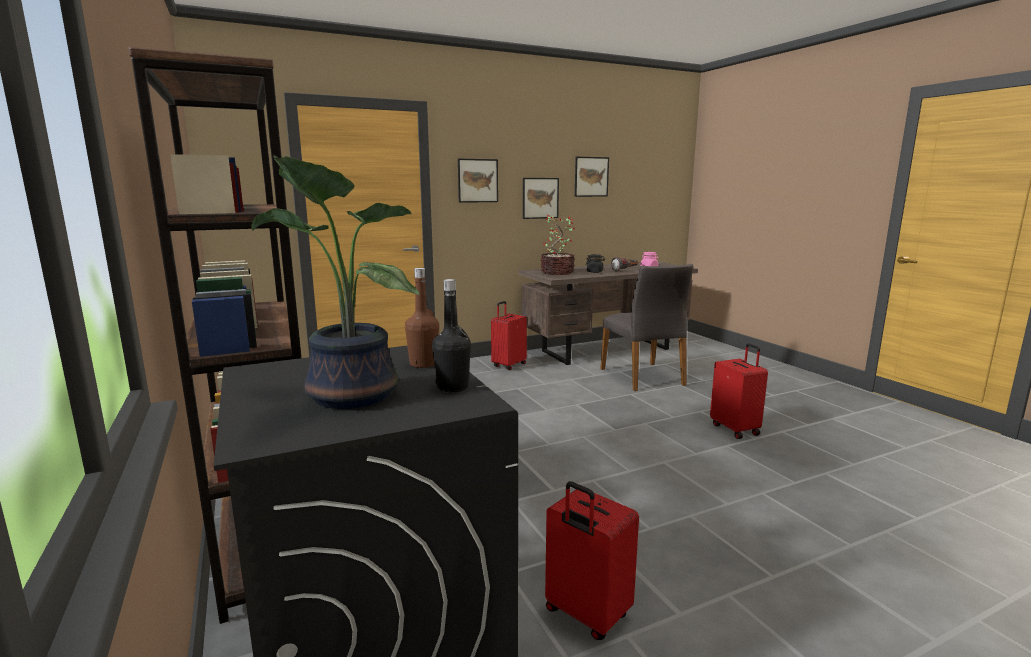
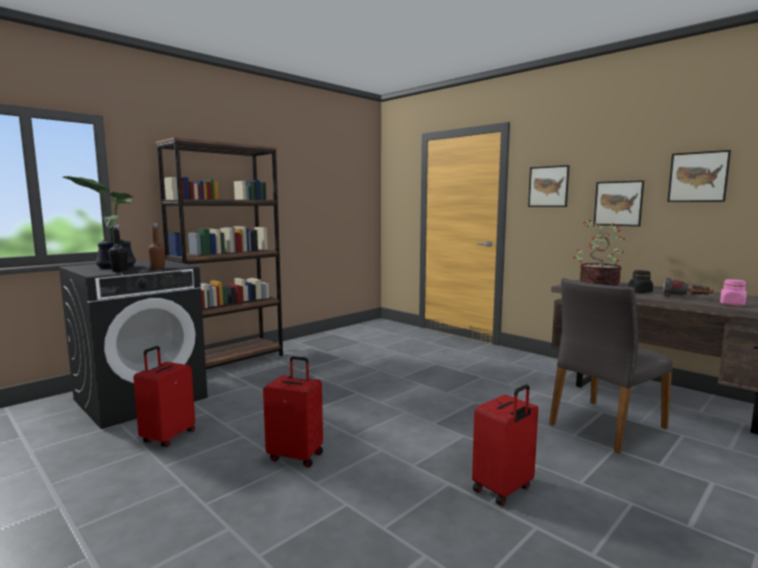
camera: 70 degrees right, 5 degrees down
(508, 365) = (532, 366): red suitcase -> red suitcase (296, 456)

